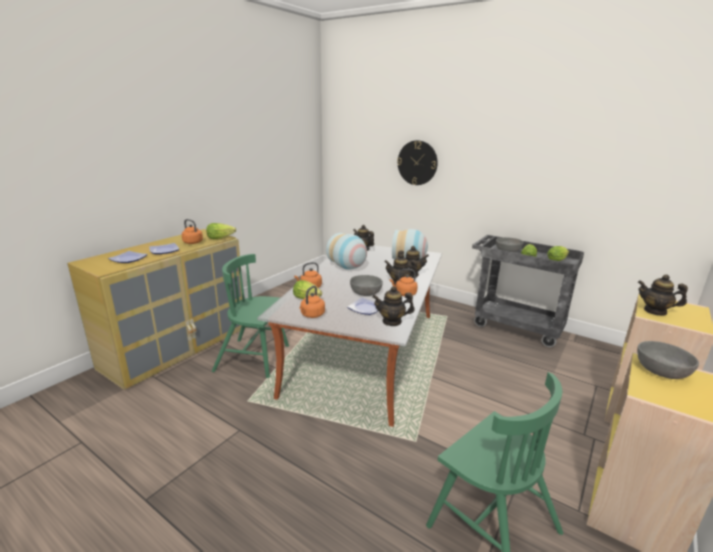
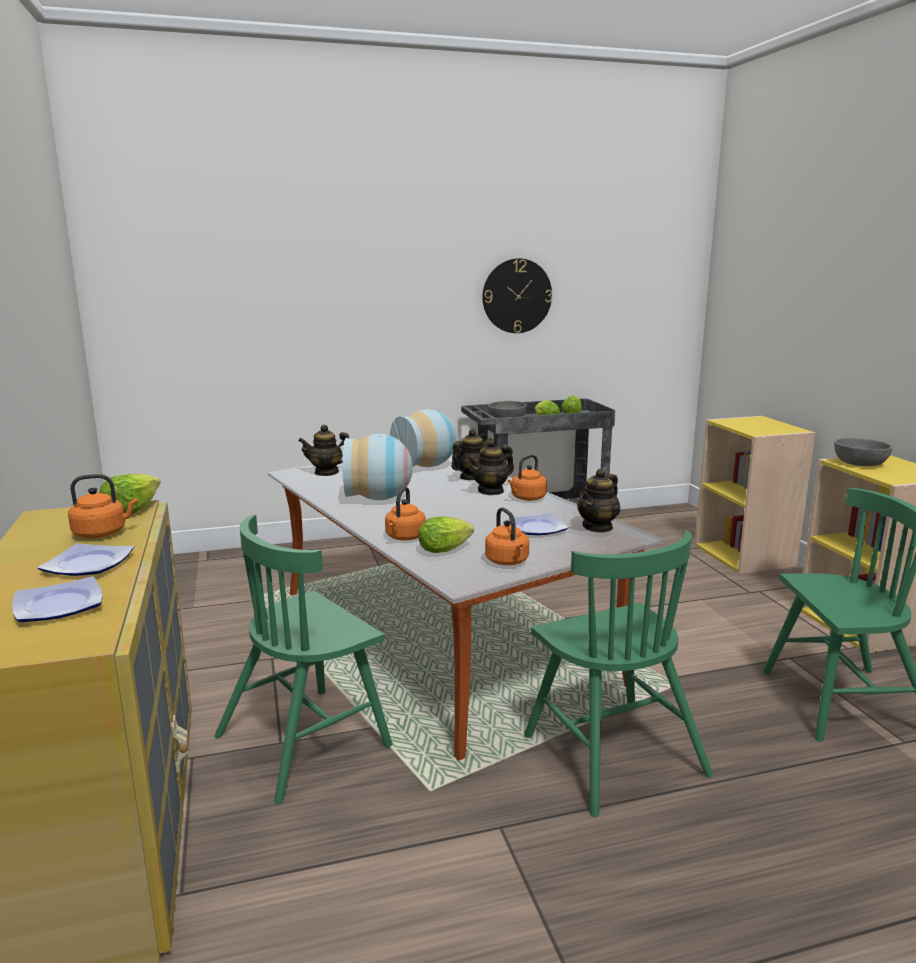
camera: 50 degrees left, 5 degrees down
(326, 439) = (608, 749): none -> green chair
(366, 292) = (485, 514): grey bowl -> none
(417, 163) = (321, 308): wall clock -> wall clock (517, 296)
(655, 311) = (751, 428): teapot -> none

